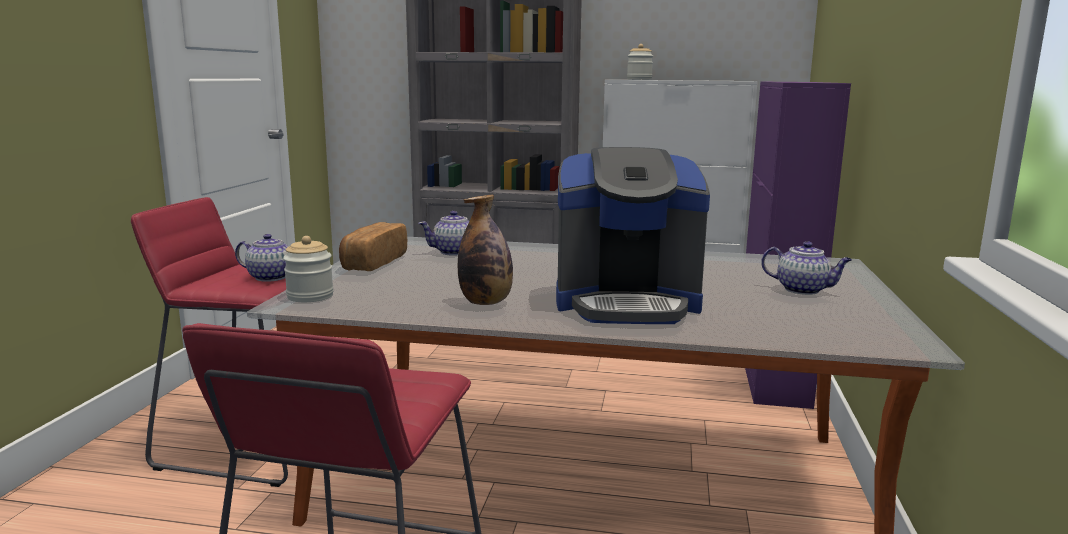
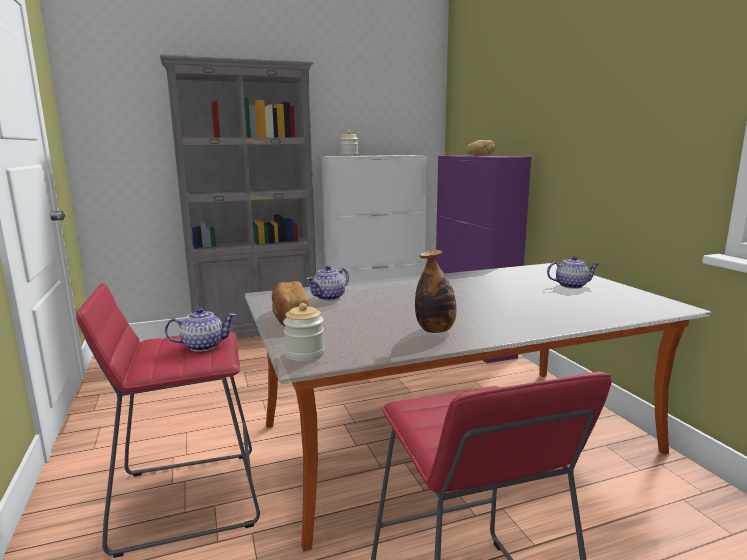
camera: 30 degrees left, 0 degrees up
(627, 303) = (511, 312): coffee machine -> none
(793, 81) = (479, 156): none -> bread

